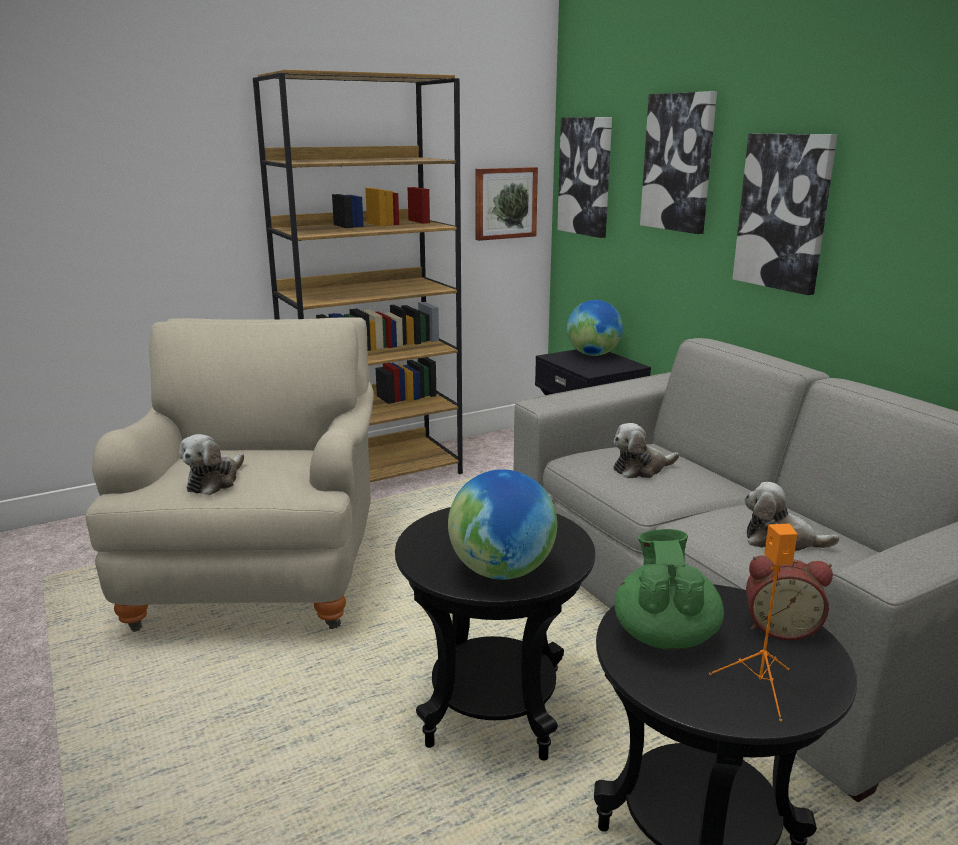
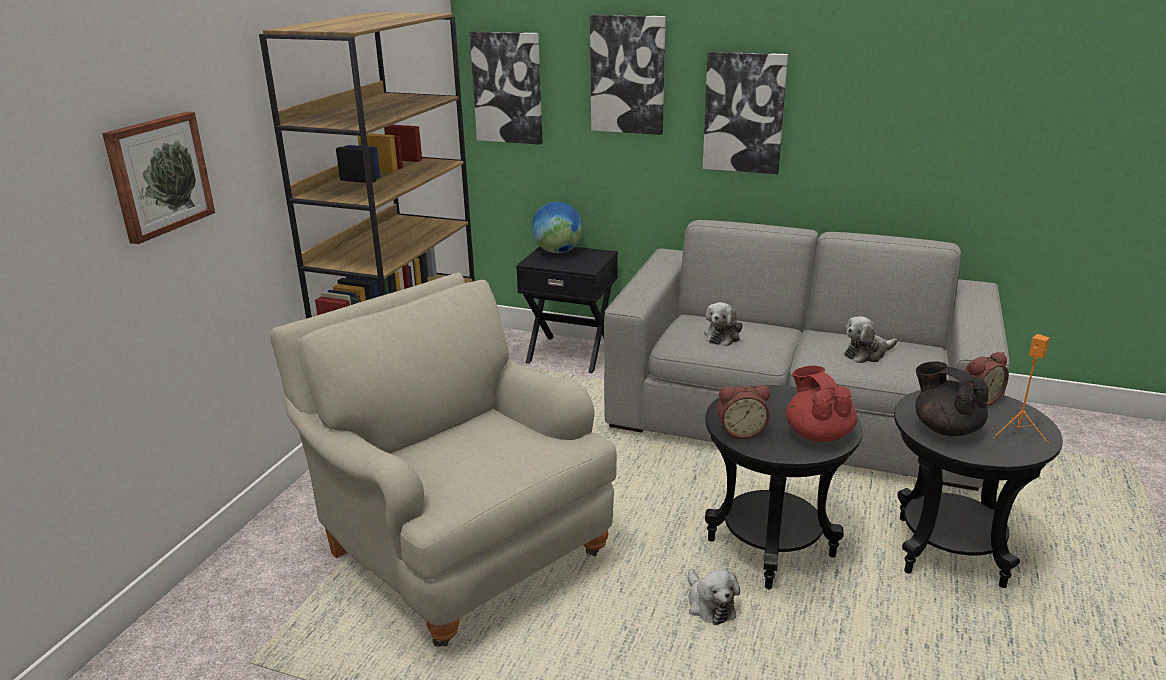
camera: 40 degrees left, 5 degrees up
(215, 481) = (490, 468): plush toy -> plush toy (709, 605)
(435, 536) = (741, 431): none -> alarm clock
(502, 571) = (818, 434): globe -> red teapot
(505, 203) = (433, 122): picture -> picture (158, 175)
(664, 634) = (945, 428): green teapot -> black teapot

